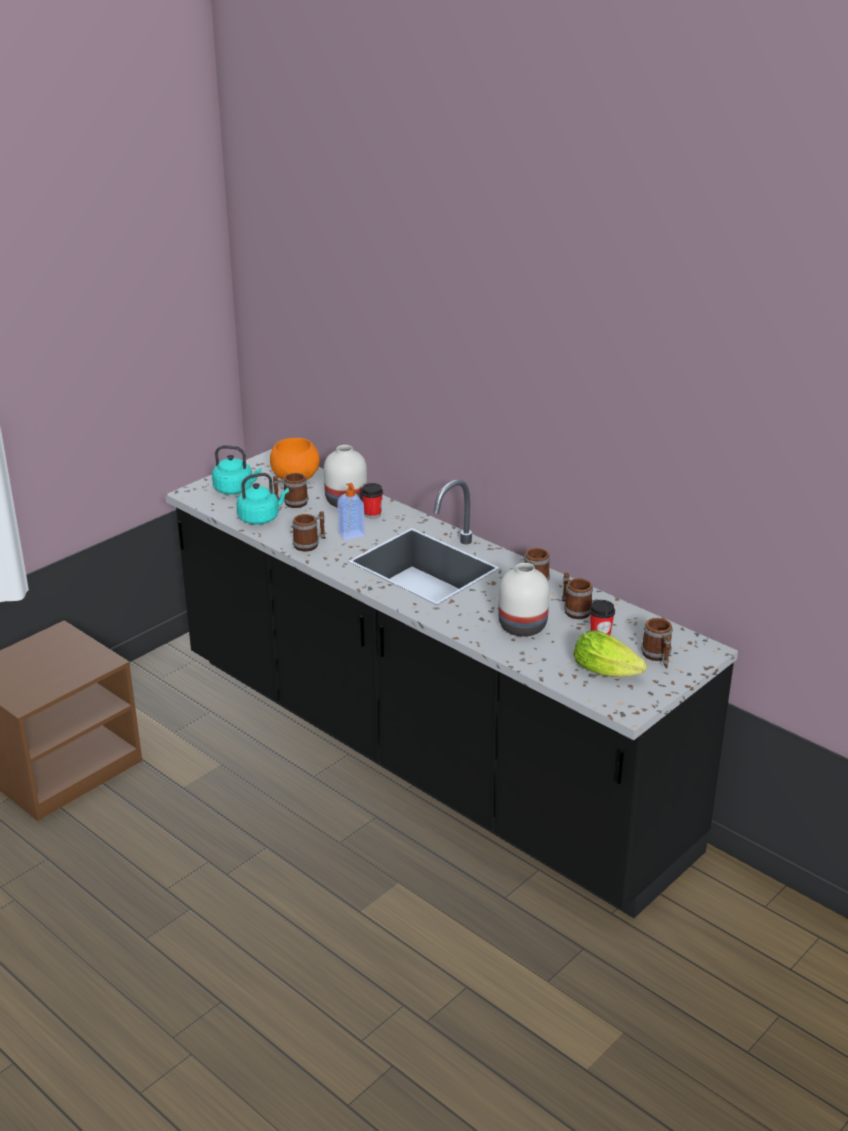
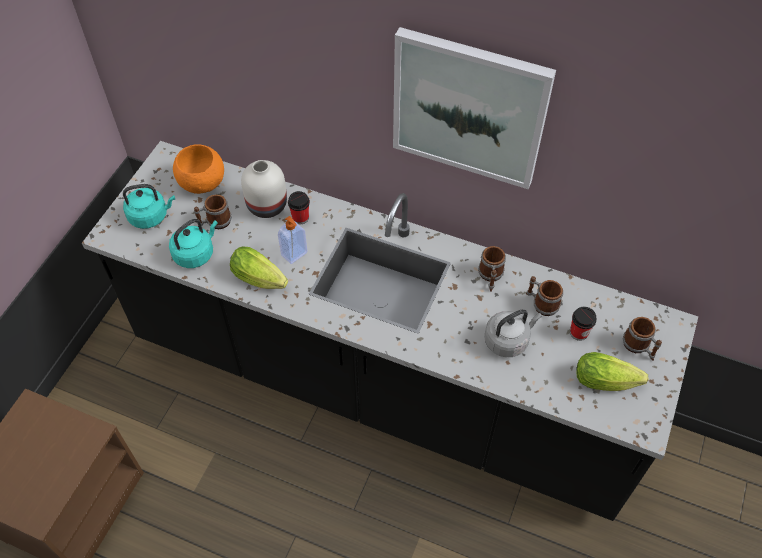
camera: 20 degrees left, 25 degrees up
(310, 544) = (261, 279): mug -> lettuce
(523, 626) = (508, 340): white vase -> grey kettle
(525, 385) = (469, 108): none -> picture

